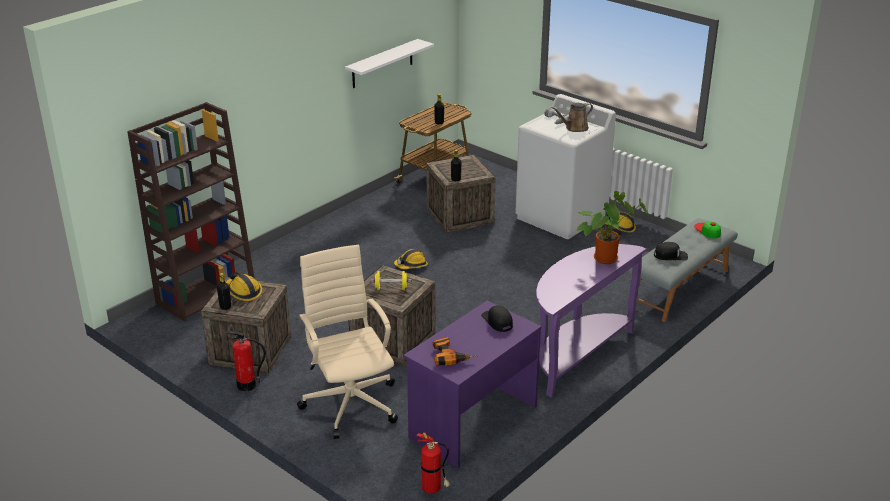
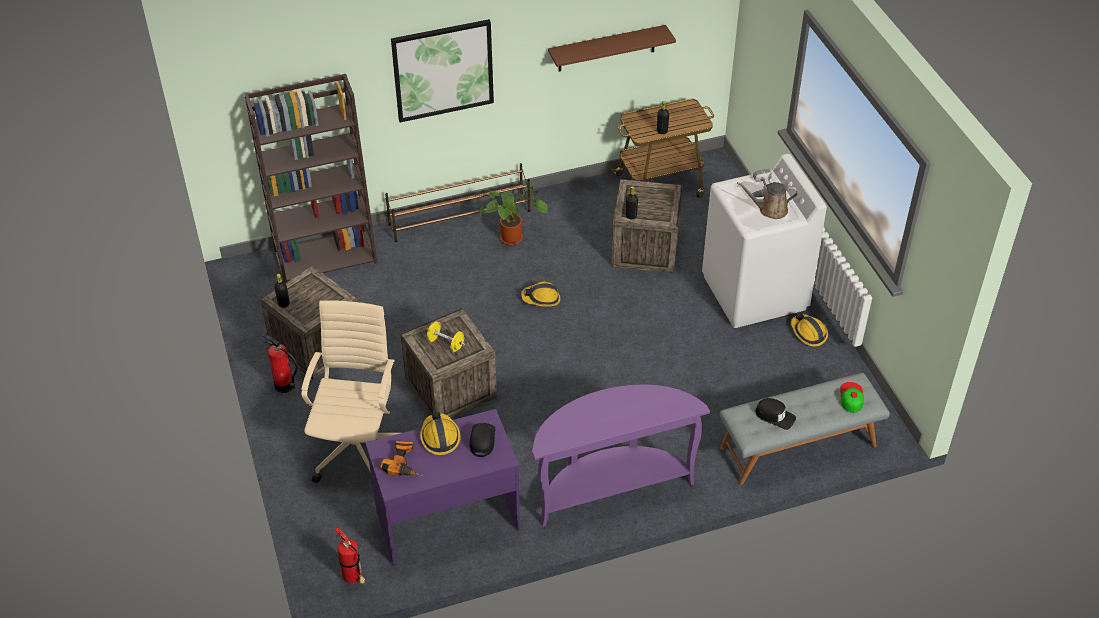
camera: 30 degrees right, 15 degrees up
(243, 291) = (312, 291): hard hat -> hard hat (440, 437)
(274, 94) = (443, 70): none -> picture
(299, 238) = (460, 218): none -> brown shoe rack
(382, 64) = (606, 48): white shelf -> brown shelf
(606, 257) = (656, 405): potted plant -> potted plant (513, 237)

